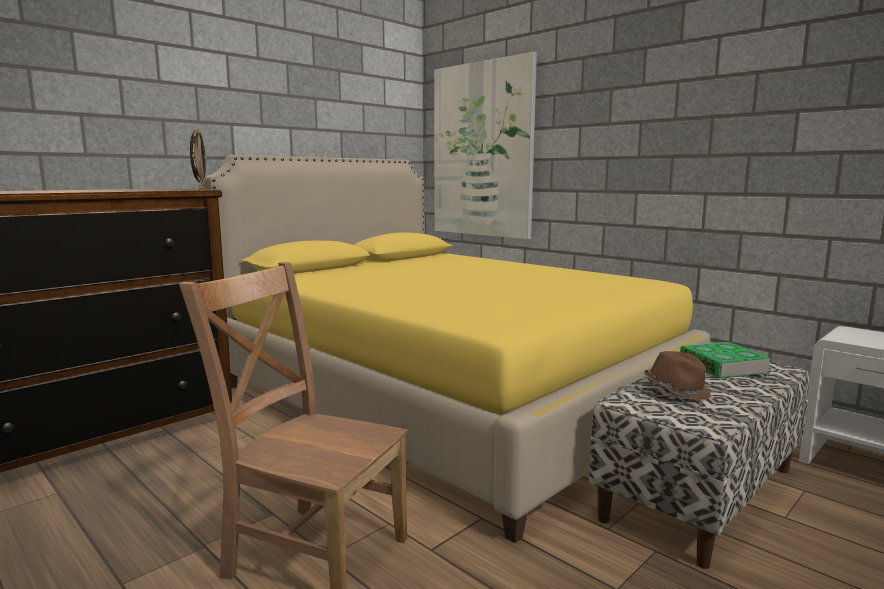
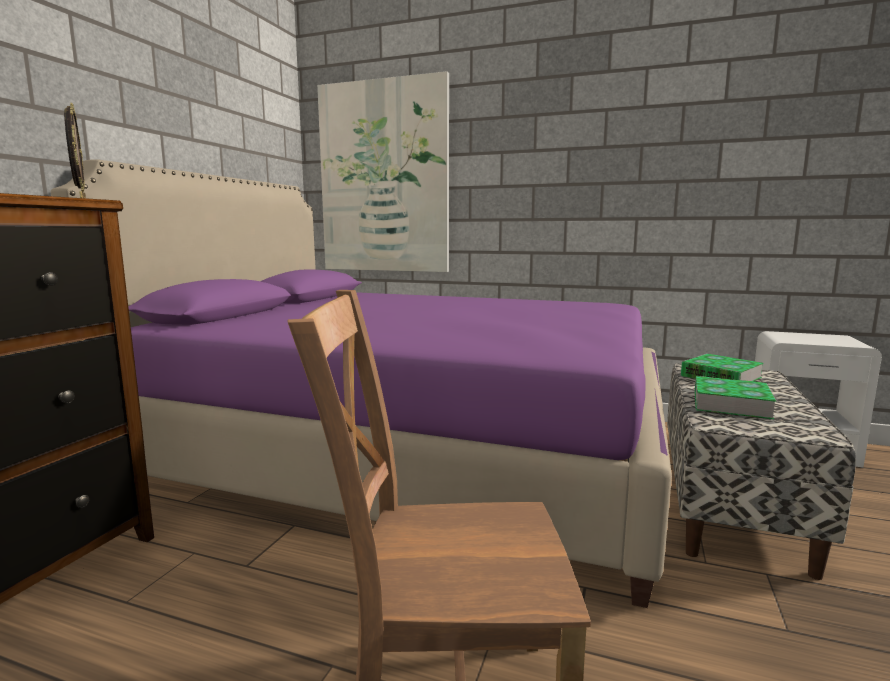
camera: 25 degrees left, 0 degrees up
(445, 400) = (409, 454): yellow bed -> purple bed
(677, 390) = (731, 404): brown hat -> book

